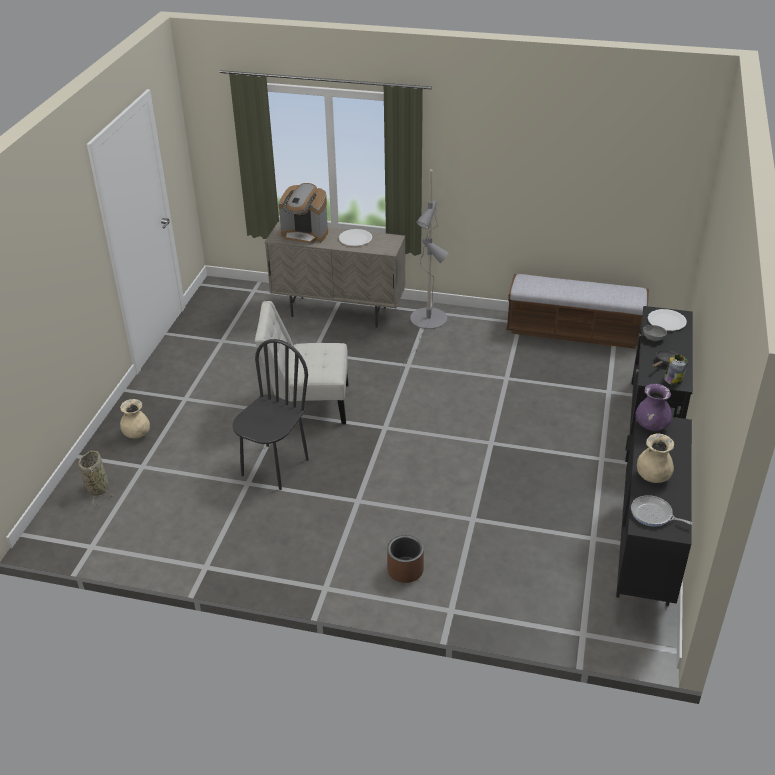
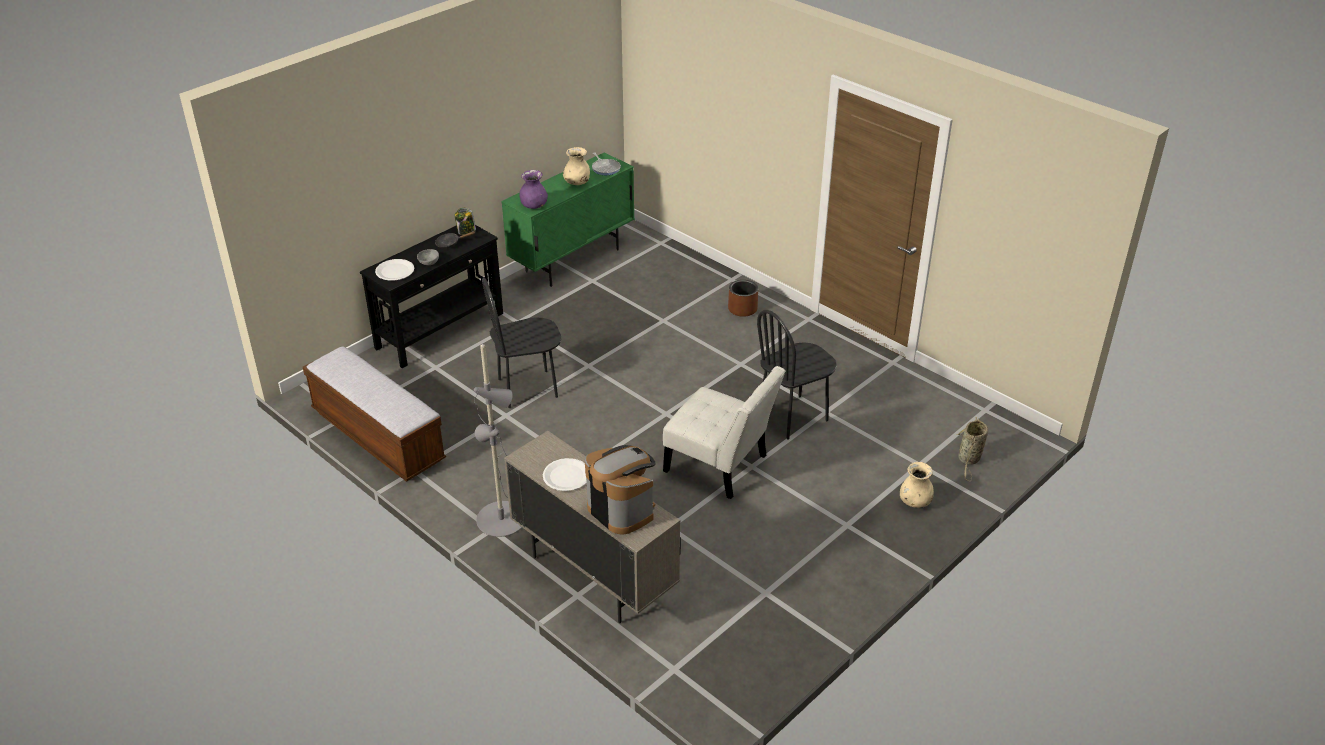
camera: 150 degrees left, 0 degrees up
(516, 404) = (527, 388): none -> black chair
(644, 557) = (573, 260): black cabinet -> green cabinet

